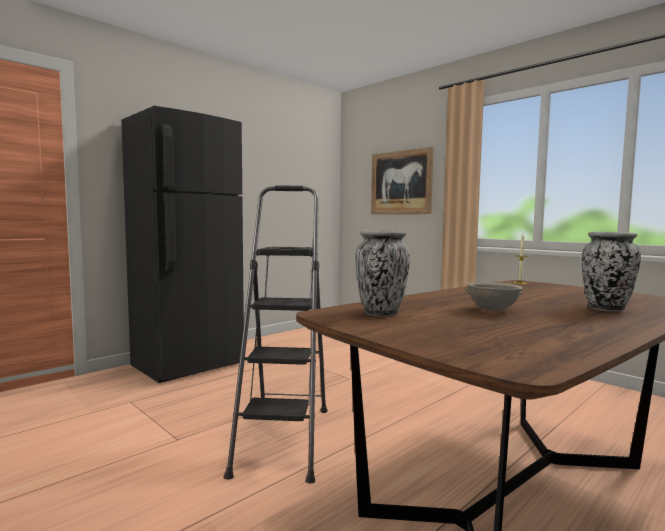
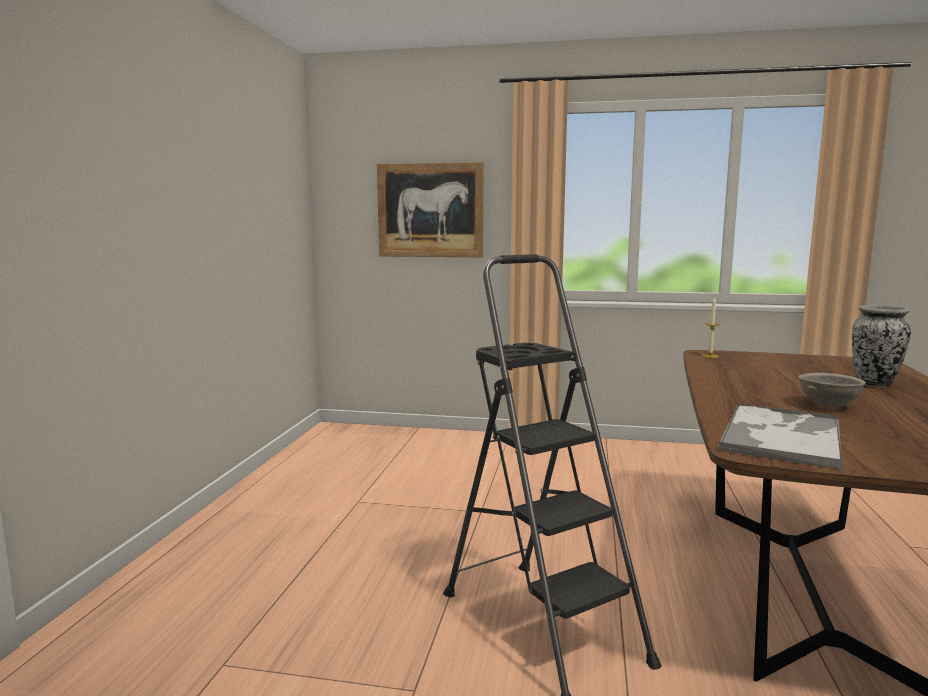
camera: 35 degrees left, 5 degrees up
(188, 364) = (207, 562): black fridge -> none
(381, 313) = (781, 435): vase -> tray

